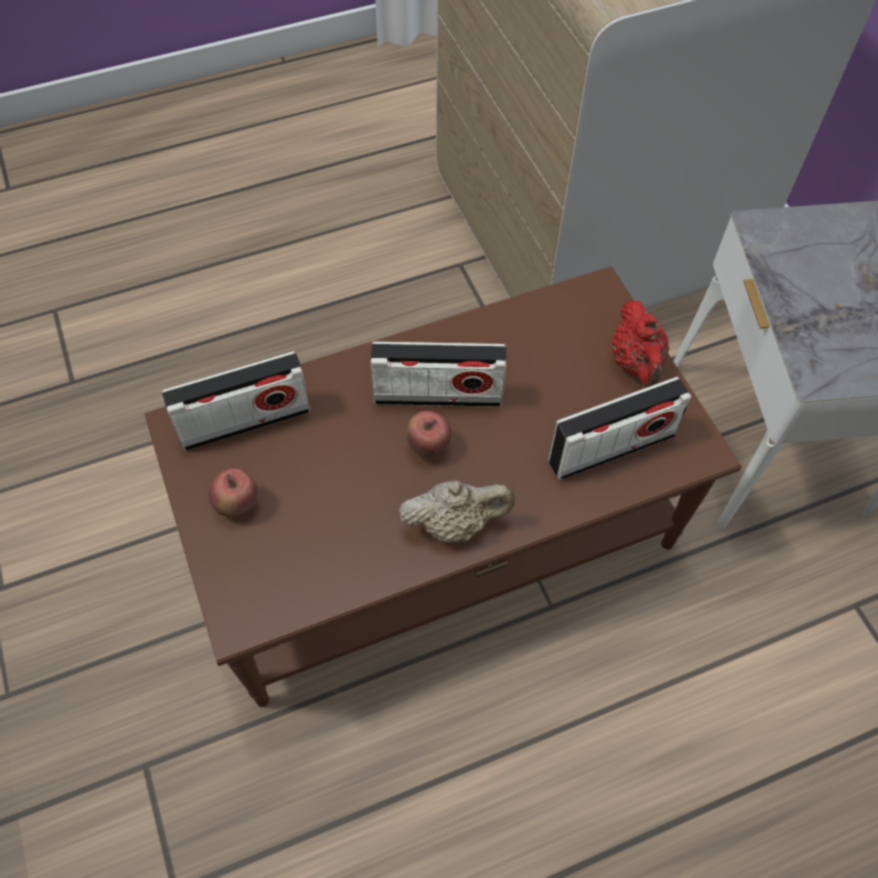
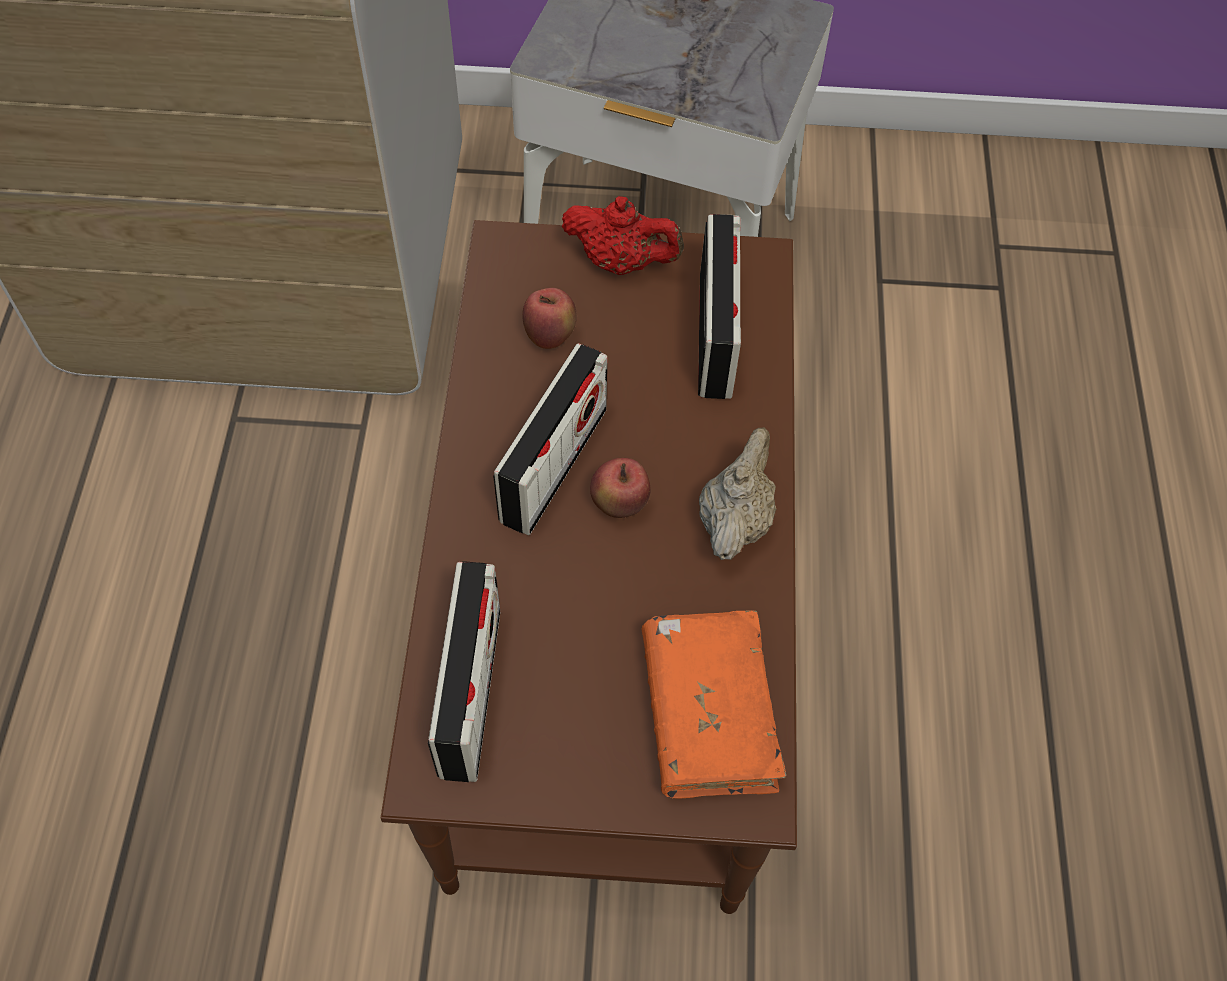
camera: 65 degrees left, 0 degrees up
(237, 505) = (592, 745): apple -> apple (550, 336)
(292, 566) = (708, 713): none -> orange book

